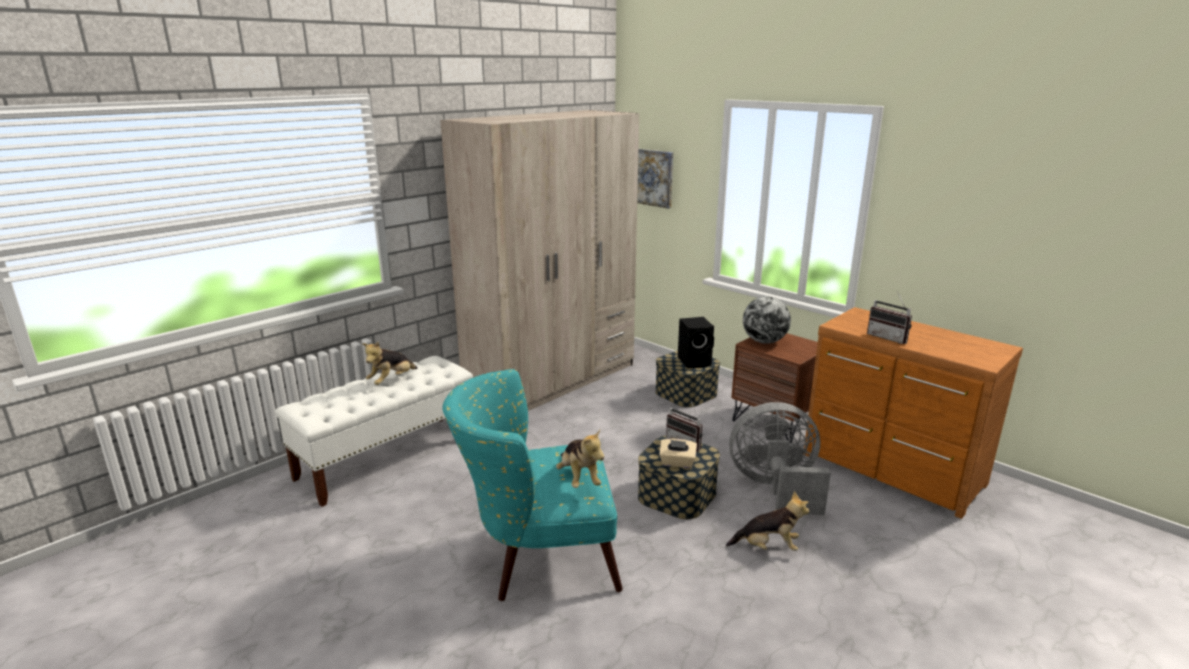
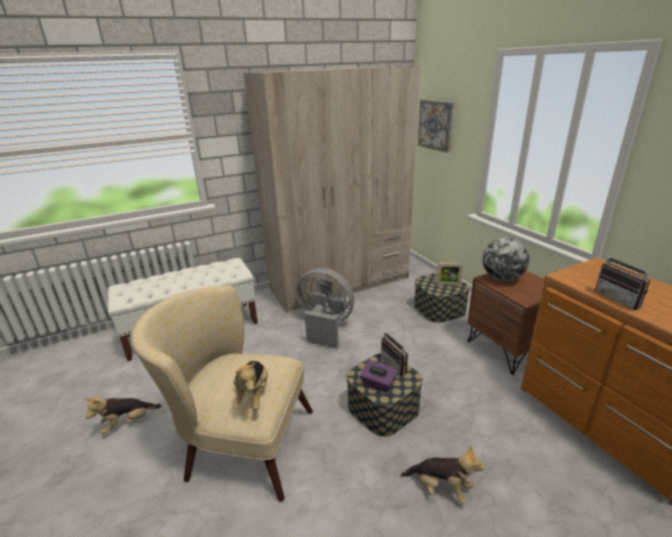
camera: 20 degrees right, 5 degrees up
(391, 380) = (192, 275): plush toy -> plush toy (127, 423)
(537, 555) = (239, 441): turquoise armchair -> beige armchair
(677, 463) = (378, 384): beige tissue box -> purple tissue box
(695, 361) = (448, 284): black speaker -> picture frame
(775, 488) = (477, 421): grey fan -> grey fan (325, 326)

